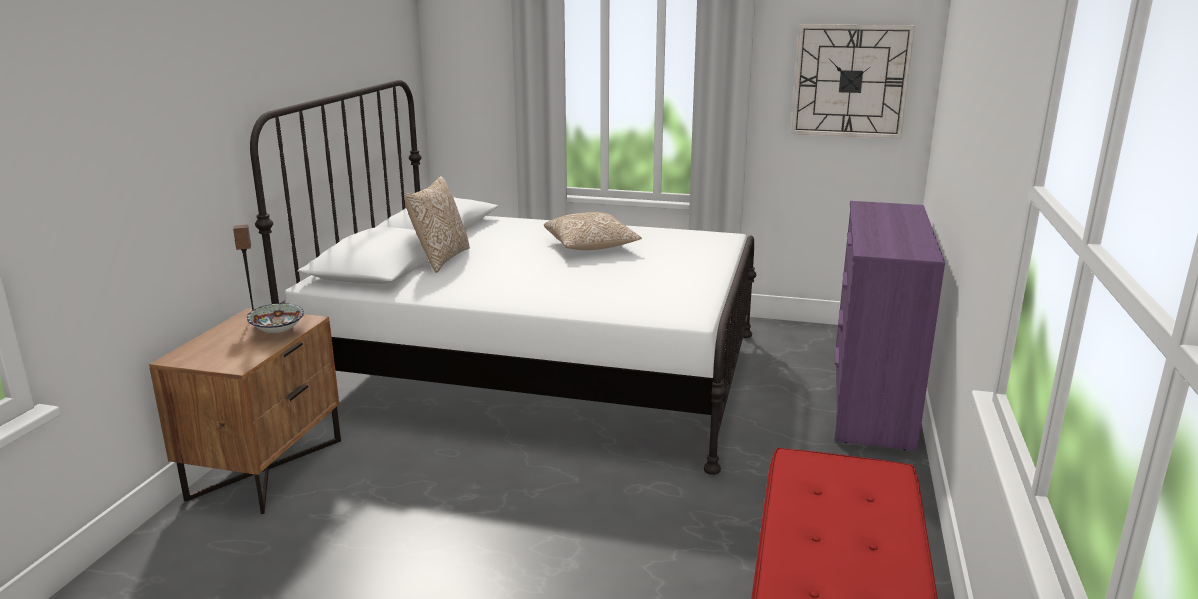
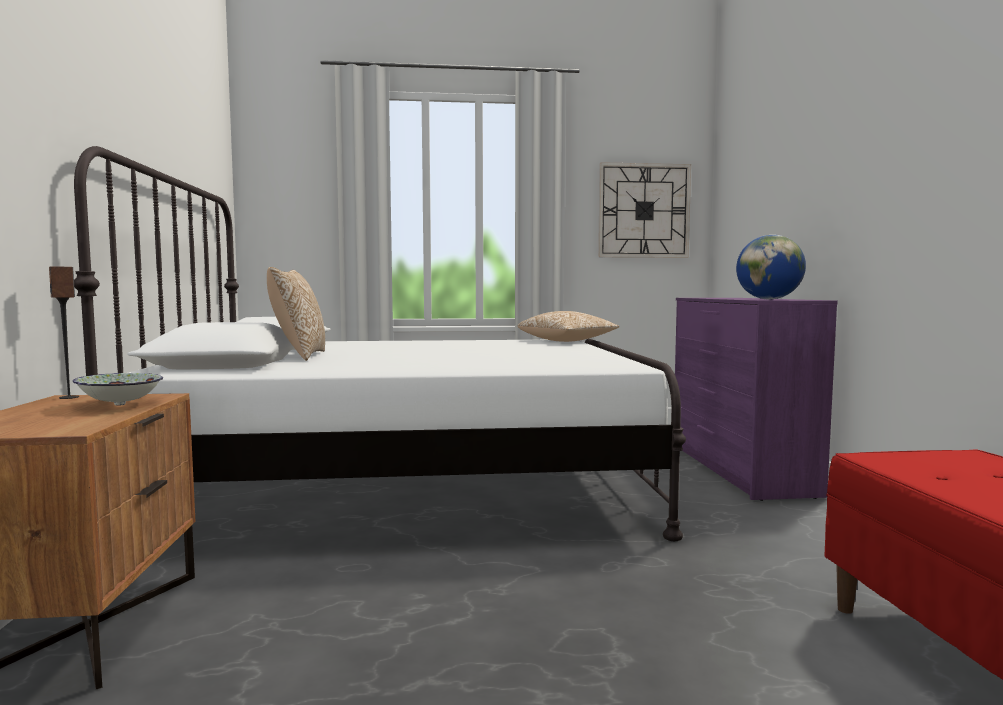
camera: 20 degrees left, 15 degrees down
(590, 247) = (453, 346): pillow -> pillow (567, 341)
(890, 244) = (768, 299): none -> globe

